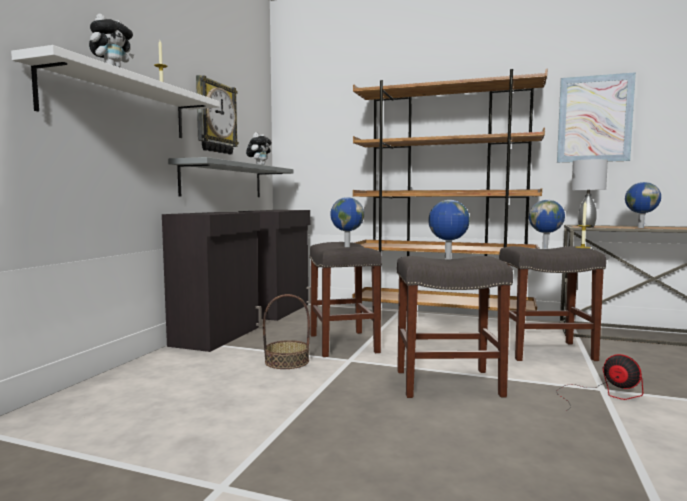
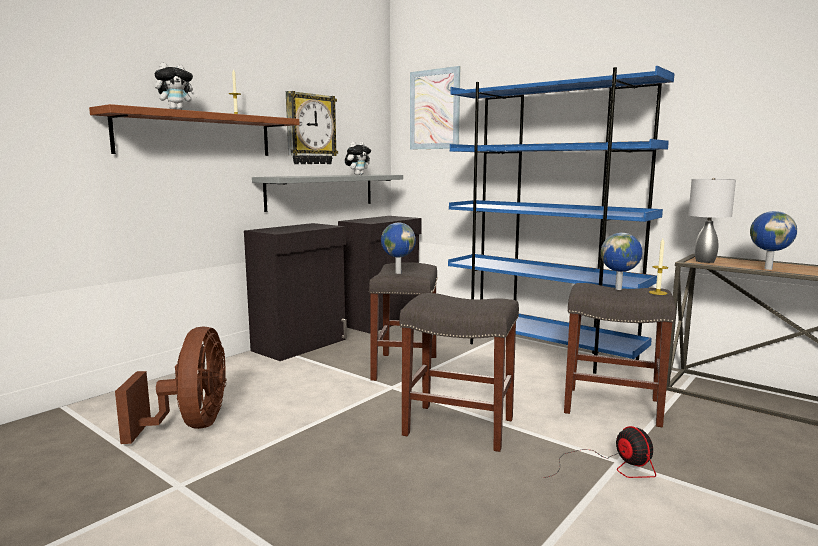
camera: 20 degrees right, 5 degrees up
(120, 104) = (196, 135): white shelf -> brown shelf
(170, 423) = (191, 425): none -> brown fan
(287, 361) = (334, 380): basket -> none
(442, 319) = (541, 350): brown bookcase -> blue bookcase
(447, 259) = (460, 301): globe -> none
(594, 119) = (739, 121): picture -> picture (434, 109)

